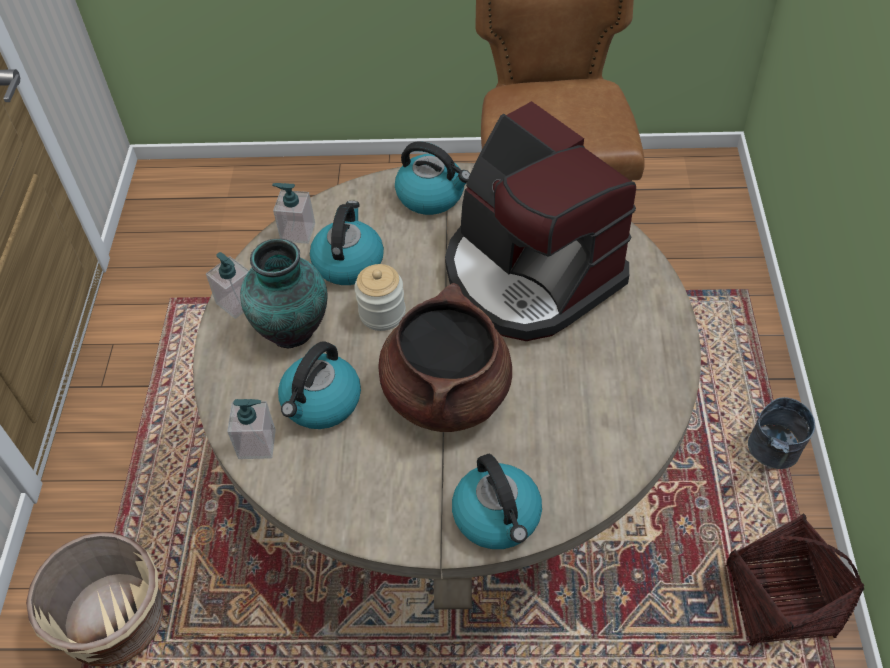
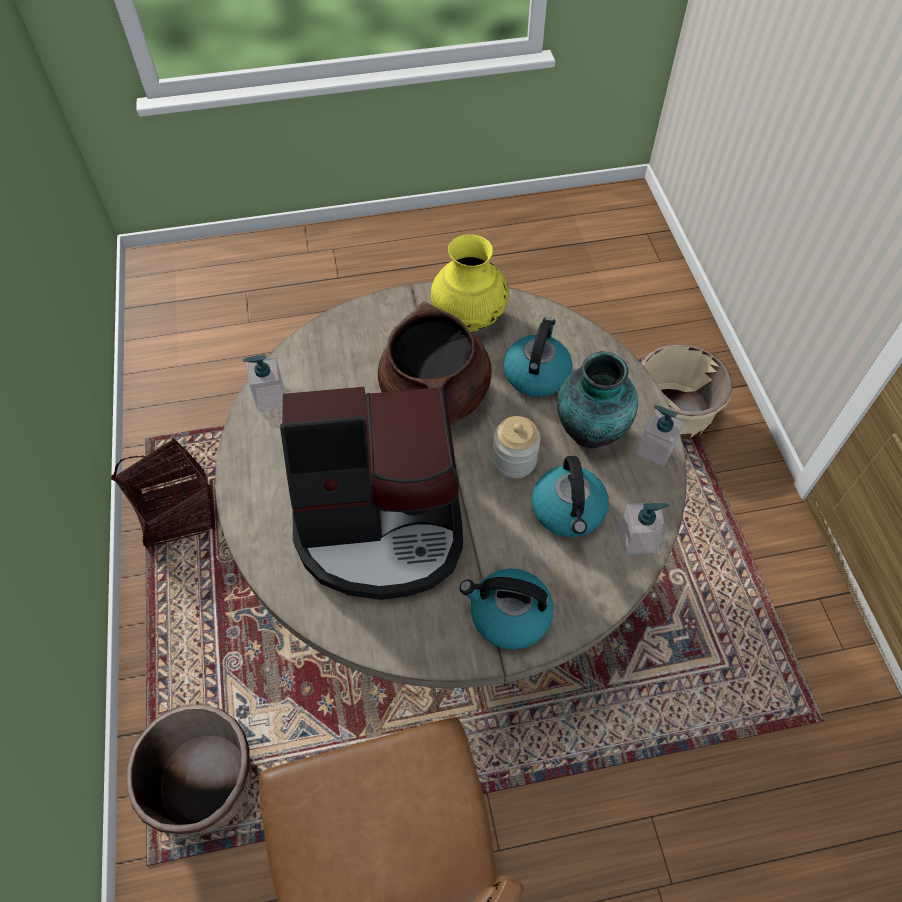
camera: 165 degrees right, 5 degrees up
(257, 444) = (572, 337): soap dispenser -> soap dispenser (270, 397)
(375, 493) = (469, 318): none -> yellow vase
(498, 517) = (377, 317): kettle -> none
(529, 275) = (381, 525): coffee machine -> coffee machine turned 135 degrees clockwise
(705, 334) = (206, 783): none -> brown planter
(771, 456) = (159, 638): grey bucket -> none

